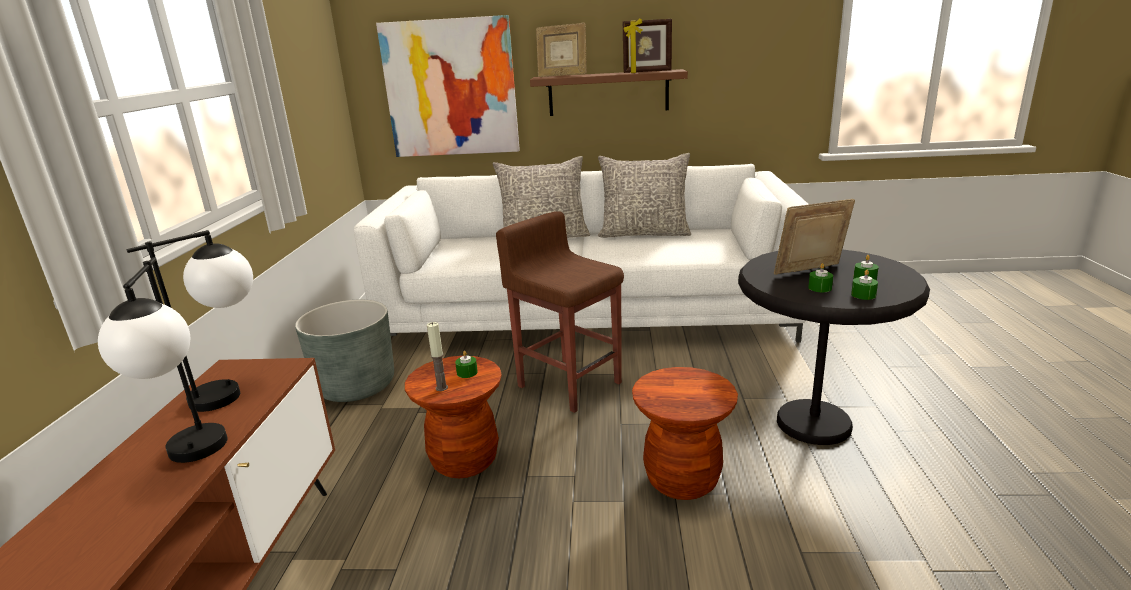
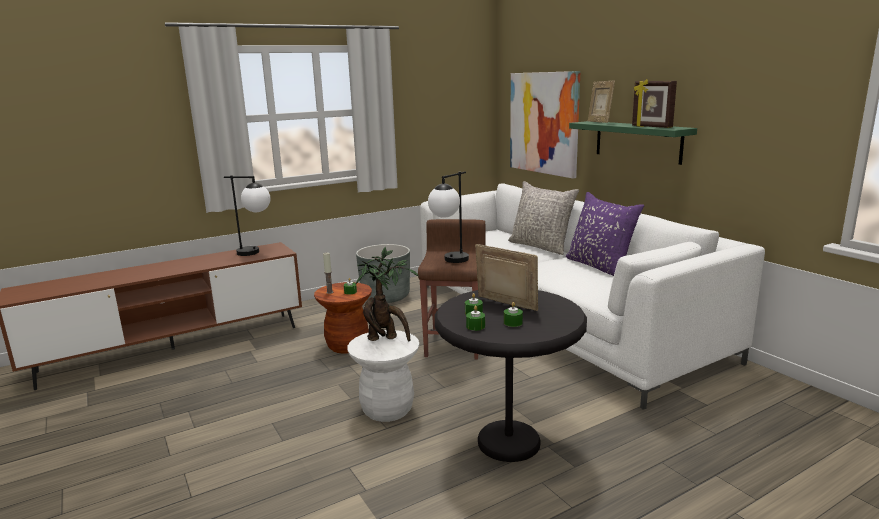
camera: 55 degrees right, 5 degrees down
(193, 459) = (203, 265): table lamp -> table lamp (450, 261)
(608, 93) = (637, 141): brown shelf -> green shelf
(644, 233) = (600, 266): grey pillow -> purple pillow
(670, 385) = (386, 339): none -> potted plant
(682, 479) = (387, 410): brown stool -> white stool

